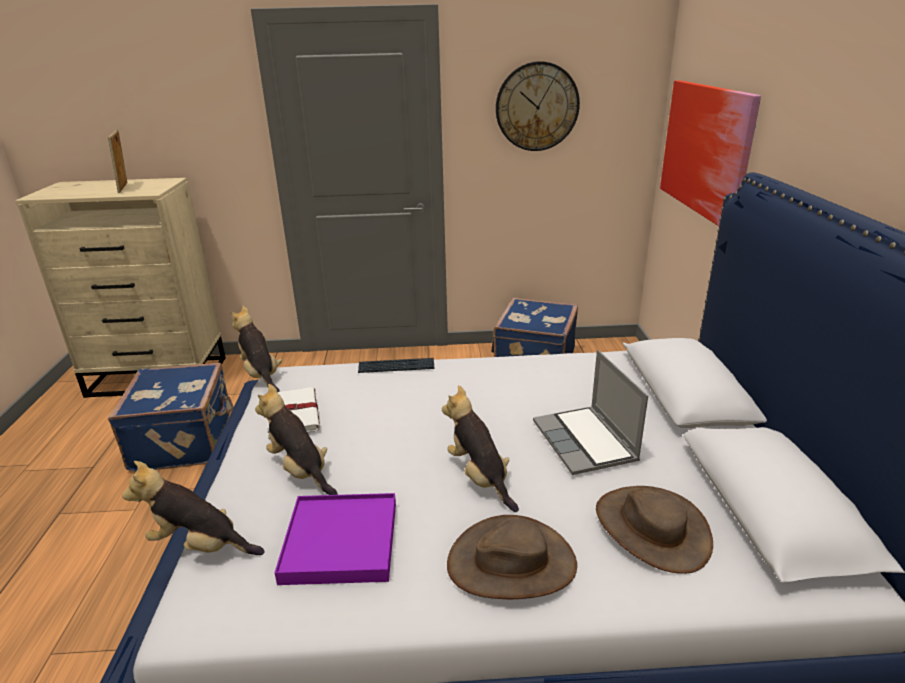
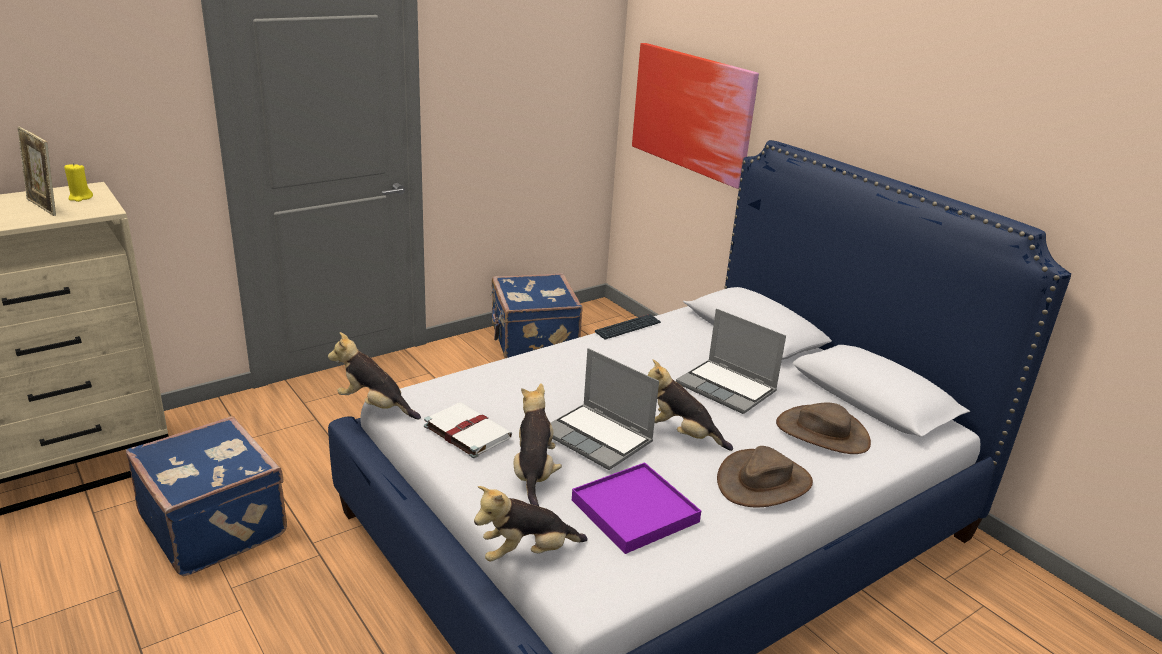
camera: 35 degrees left, 0 degrees up
(153, 185) = (80, 198): none -> yellow candle
(300, 470) = (534, 474): plush toy -> plush toy turned 75 degrees clockwise
(393, 454) = (599, 438): none -> laptop
(396, 367) = (506, 366): keyboard -> keyboard (628, 328)
(537, 107) = (513, 69): wall clock -> none

